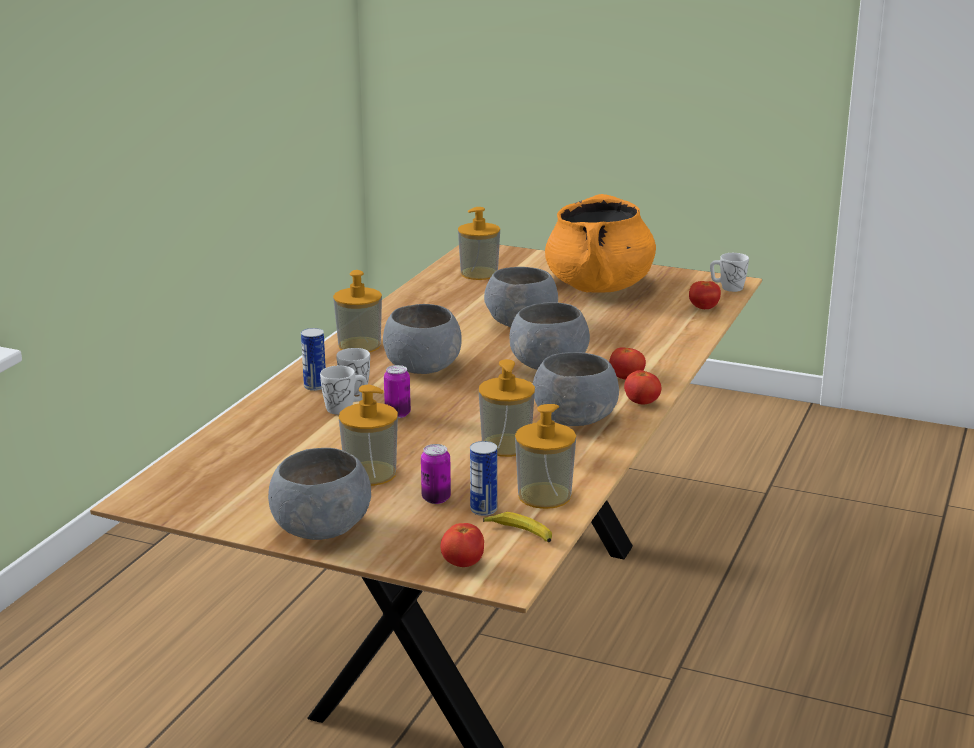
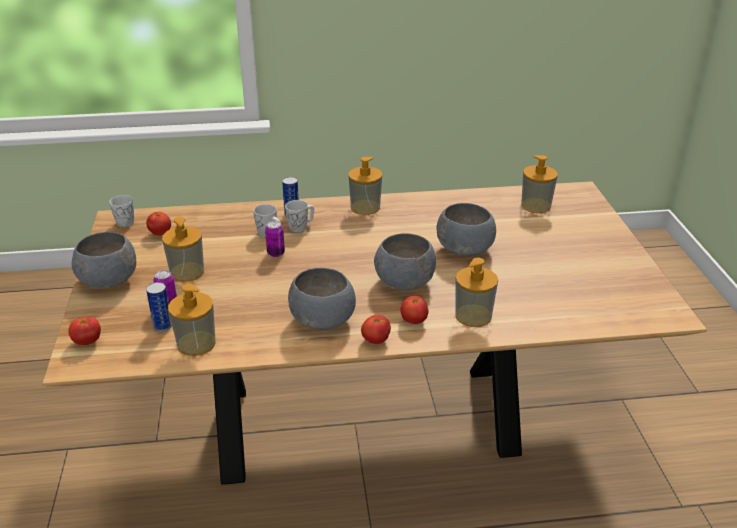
camera: 60 degrees right, 10 degrees up
(422, 368) = (352, 238): grey bowl -> none
(506, 445) = (260, 306): soap dispenser -> soap dispenser (473, 316)
(520, 533) = (138, 350): banana -> none
(599, 287) = (575, 258): orange cooking pot -> none
(703, 308) = (594, 317): tomato -> tomato (160, 233)
(727, 287) = (657, 317): white mug -> white mug (125, 221)

